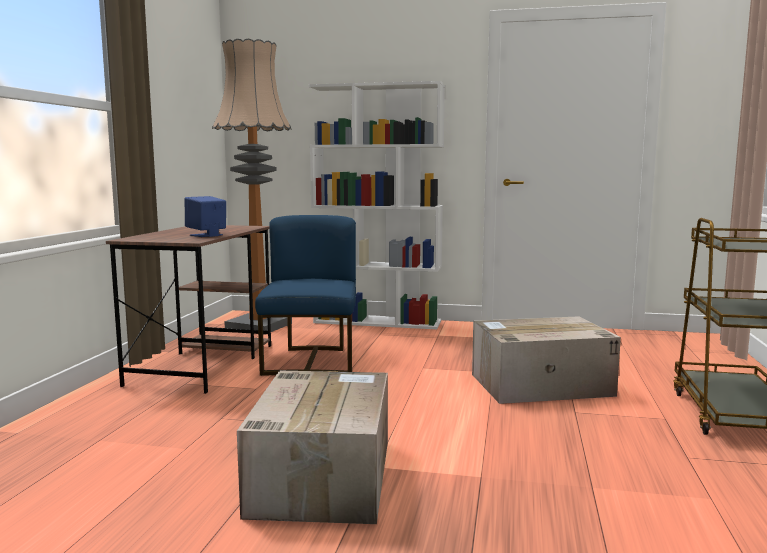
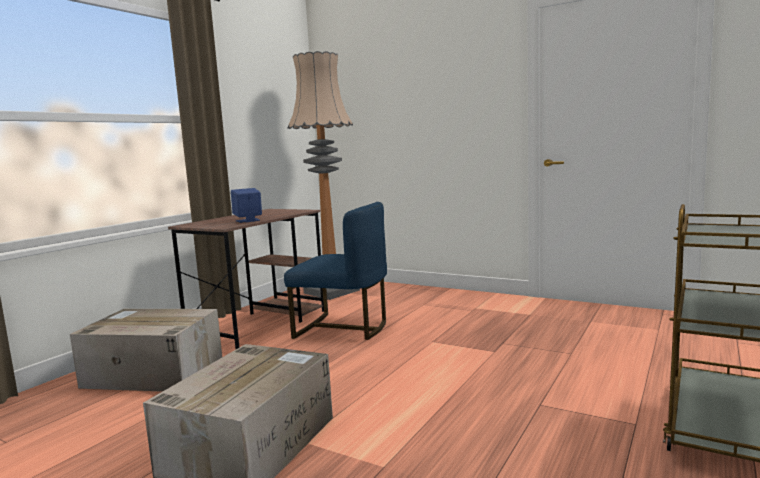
camera: 20 degrees right, 0 degrees up
(311, 361) = (343, 328): blue chair -> blue chair turned 90 degrees clockwise
(378, 321) = (433, 291): white bookcase -> none
(539, 385) = (528, 369): cardboard box -> cardboard box (152, 372)

